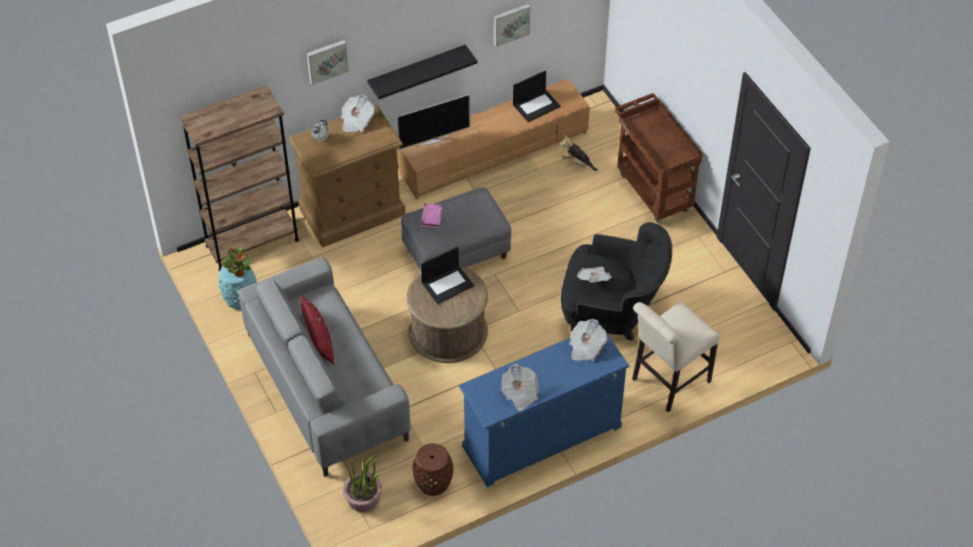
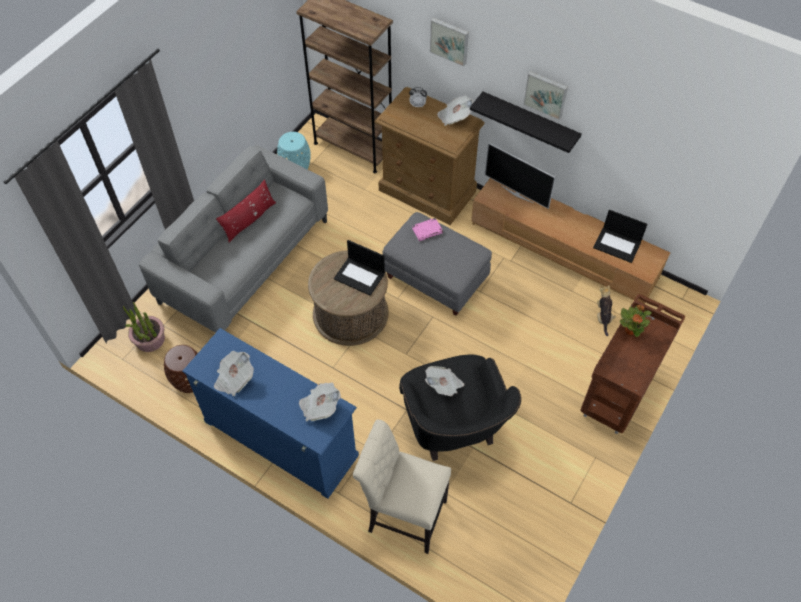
camera: 60 degrees right, 5 degrees up
(238, 273) = (291, 143): potted plant -> potted plant (630, 330)
(510, 23) = (632, 150): picture -> picture (546, 94)

